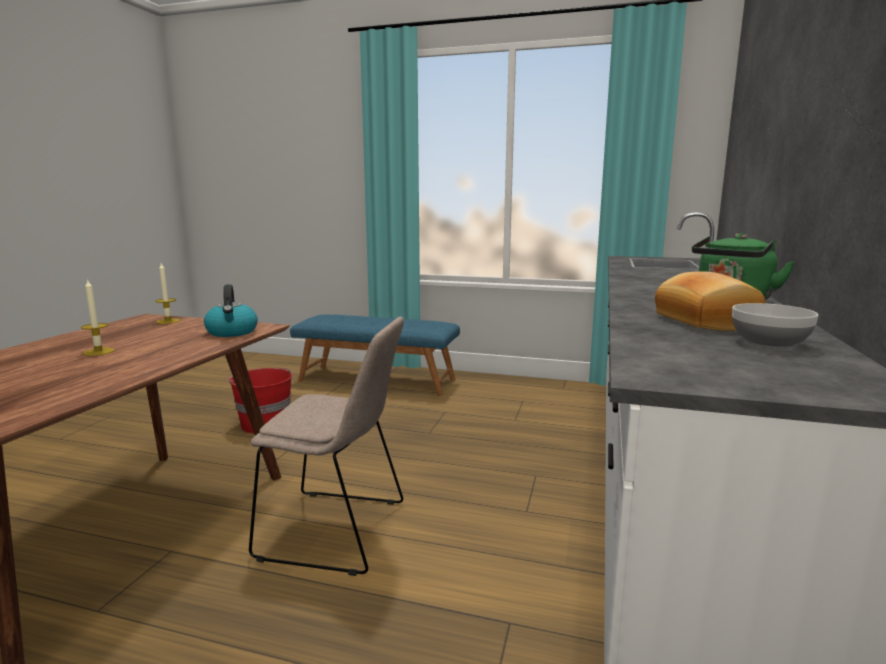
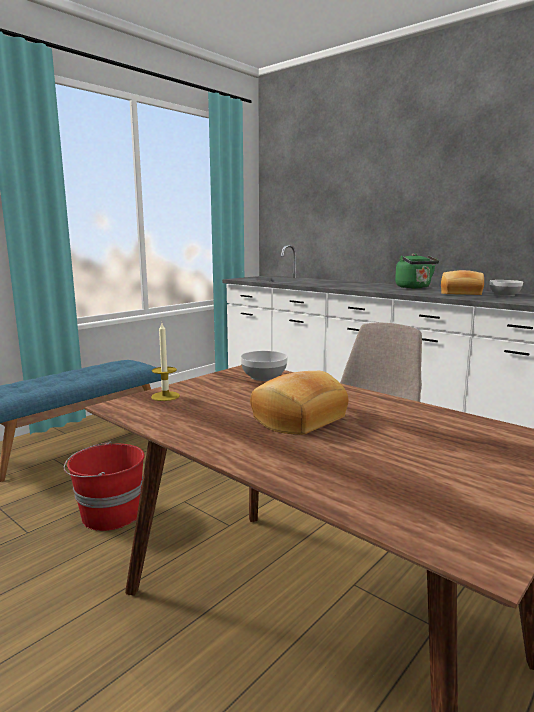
camera: 65 degrees left, 0 degrees up
(98, 352) = (297, 419): candle -> bread
(232, 332) = (263, 377): kettle -> bowl

